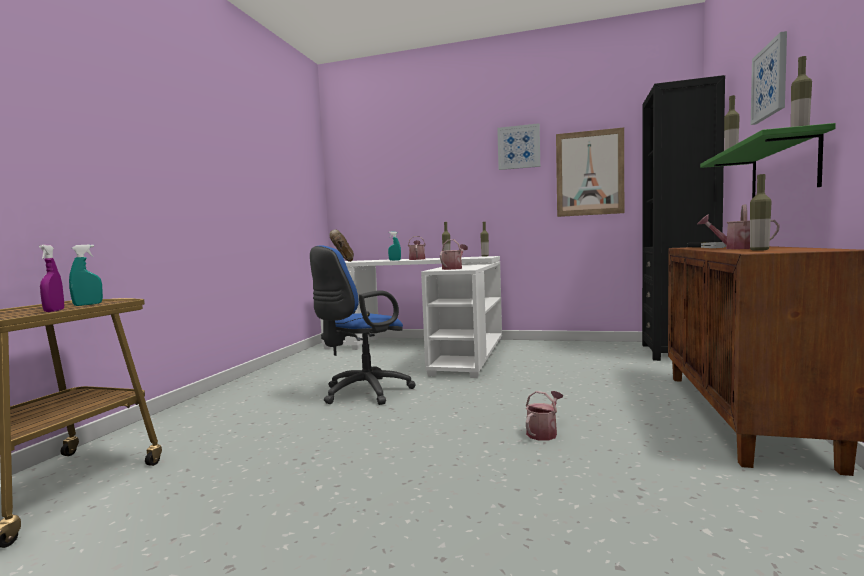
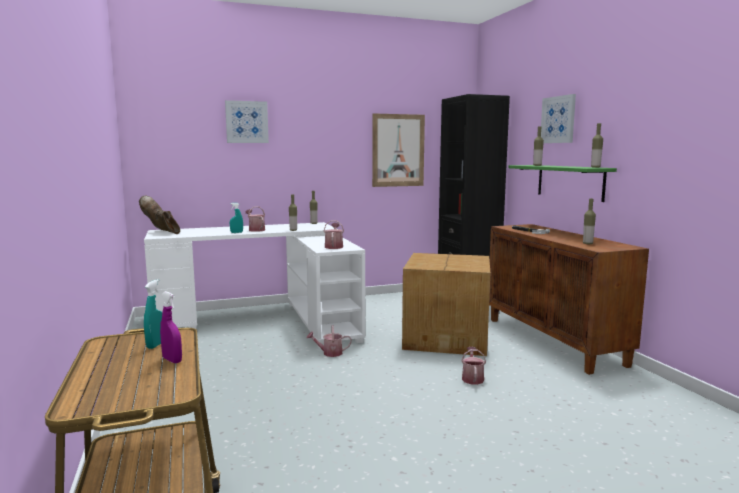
camera: 35 degrees left, 5 degrees up
(362, 393) = (288, 376): blue office chair -> none
(518, 147) = (340, 121): picture -> picture (247, 122)
(581, 388) = (447, 338): none -> cardboard box
(737, 248) = (559, 236): watering can -> watering can (329, 353)

